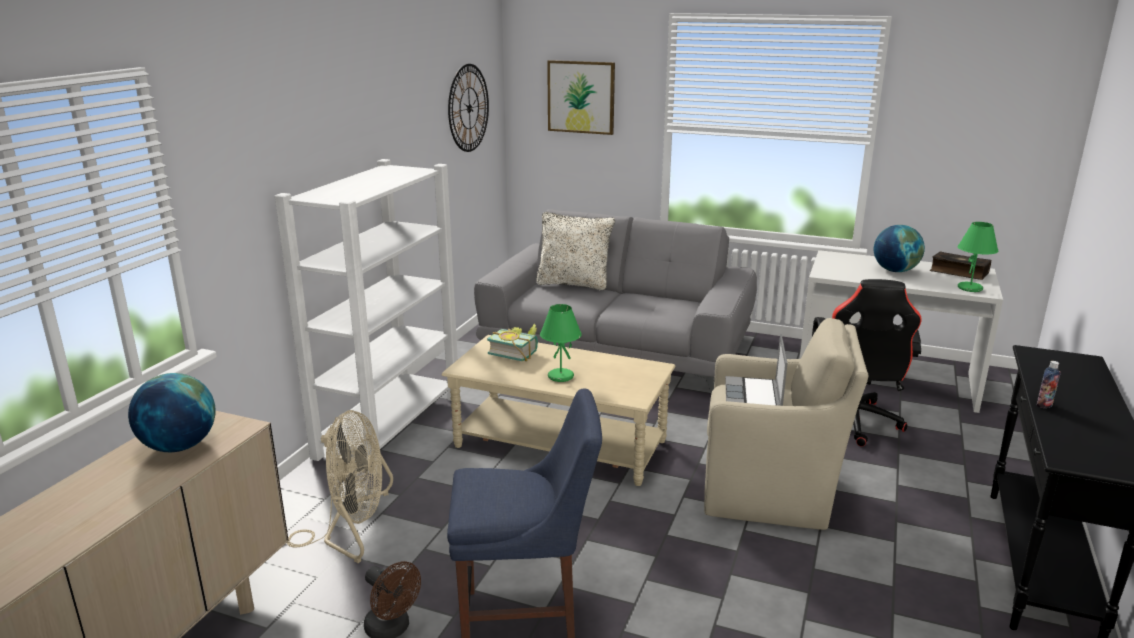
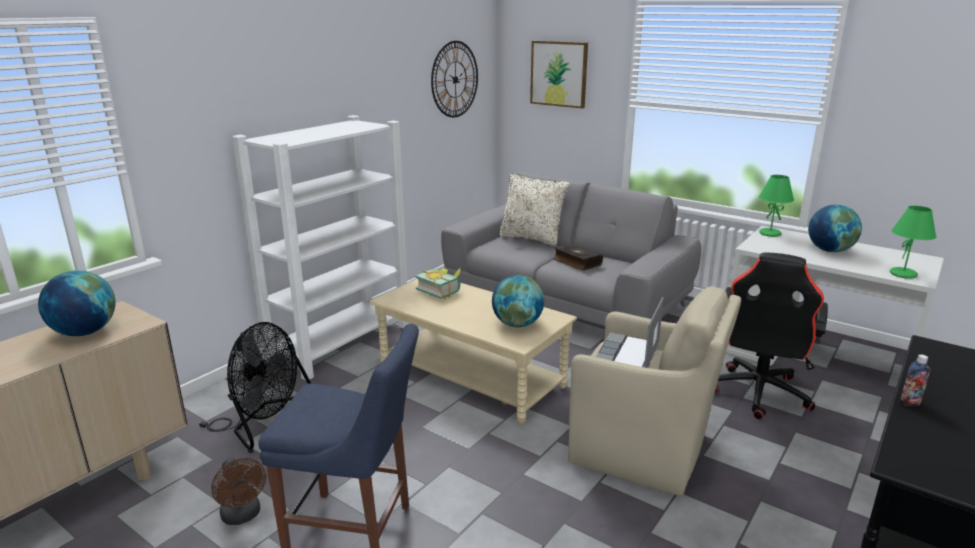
camera: 15 degrees right, 0 degrees up
(349, 528) = (260, 422): beige fan -> black fan
(560, 377) = (465, 315): green table lamp -> green table lamp (769, 234)
(620, 379) = (517, 324): none -> globe
(958, 272) = (900, 257): book -> book (576, 262)

